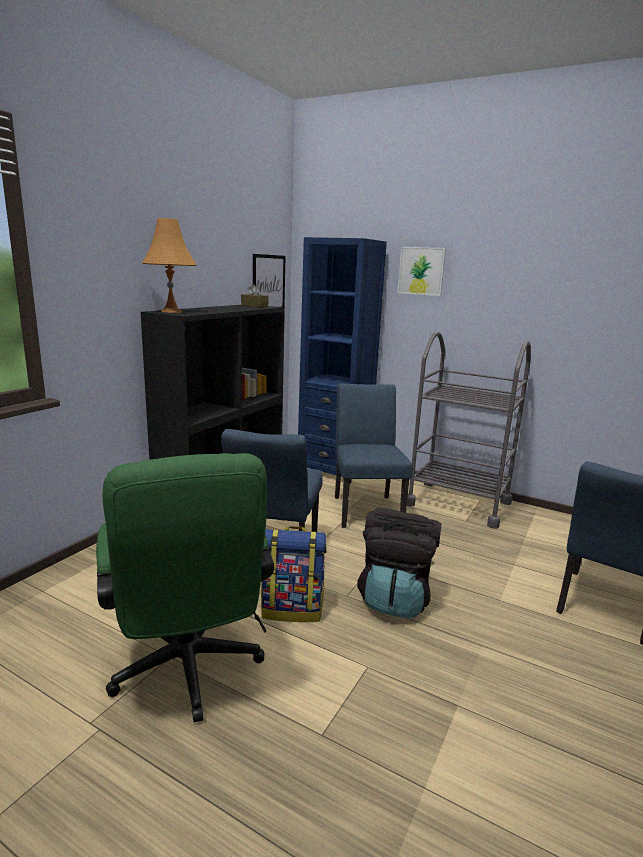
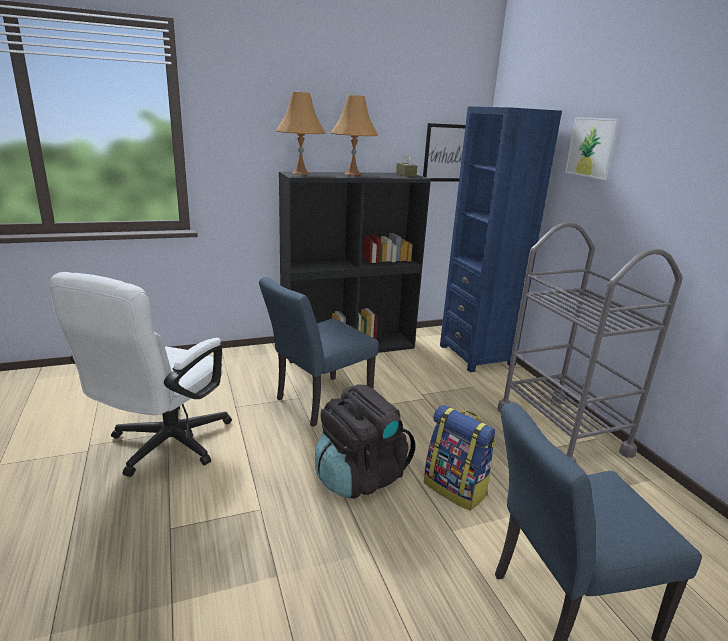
camera: 40 degrees right, 5 degrees up
(188, 672) = (162, 447): green office chair -> white office chair
(215, 308) = (352, 174): none -> orange table lamp
(293, 609) = (274, 444): backpack -> backpack (456, 488)
(366, 508) = (453, 397): blue chair -> none

